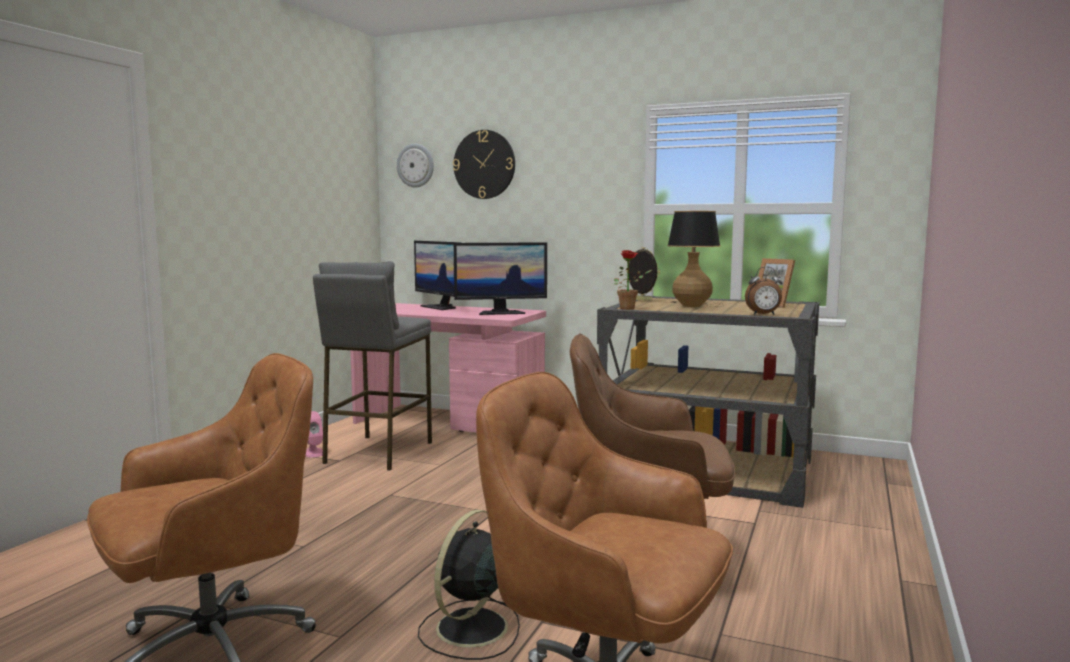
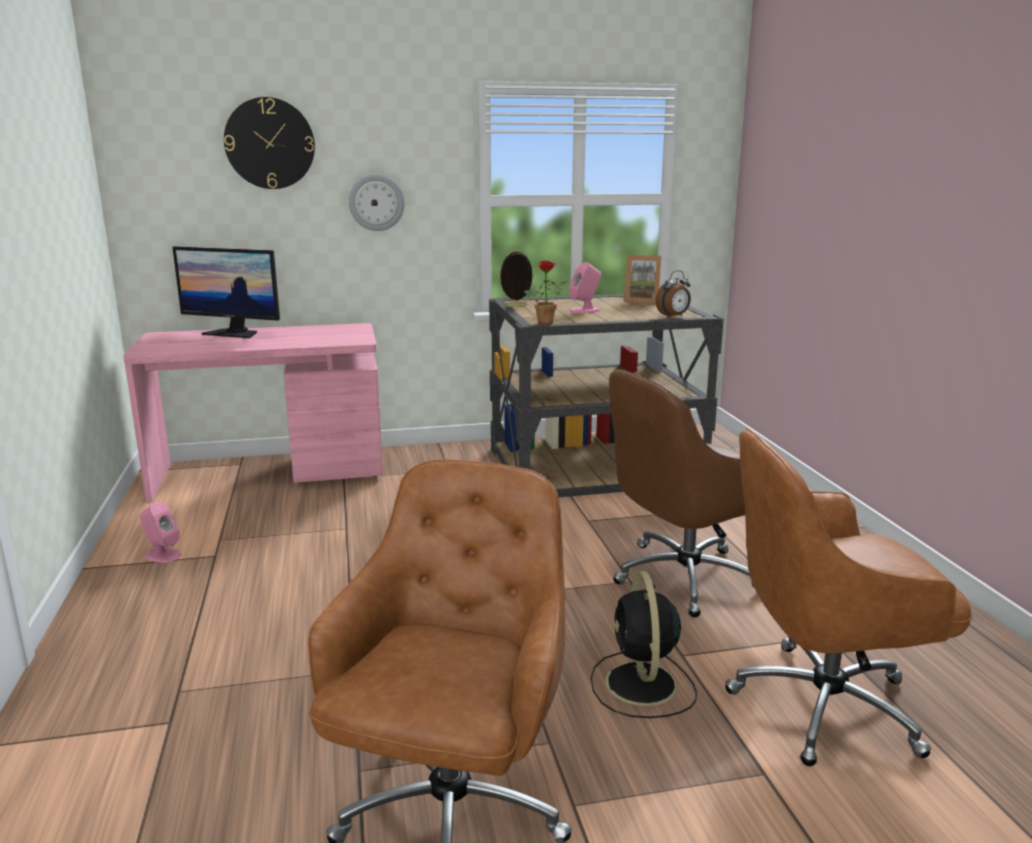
camera: 35 degrees left, 10 degrees up
(377, 452) = (247, 533): grey stool -> none
(415, 165) = (160, 141): wall clock -> wall clock (376, 202)
(500, 313) = (332, 333): monitor -> none
(694, 306) = (585, 310): table lamp -> pink speaker

